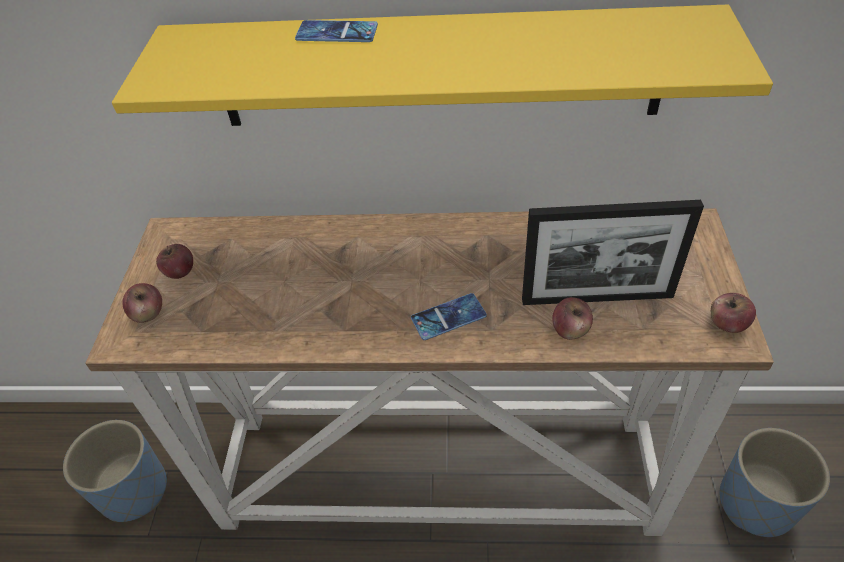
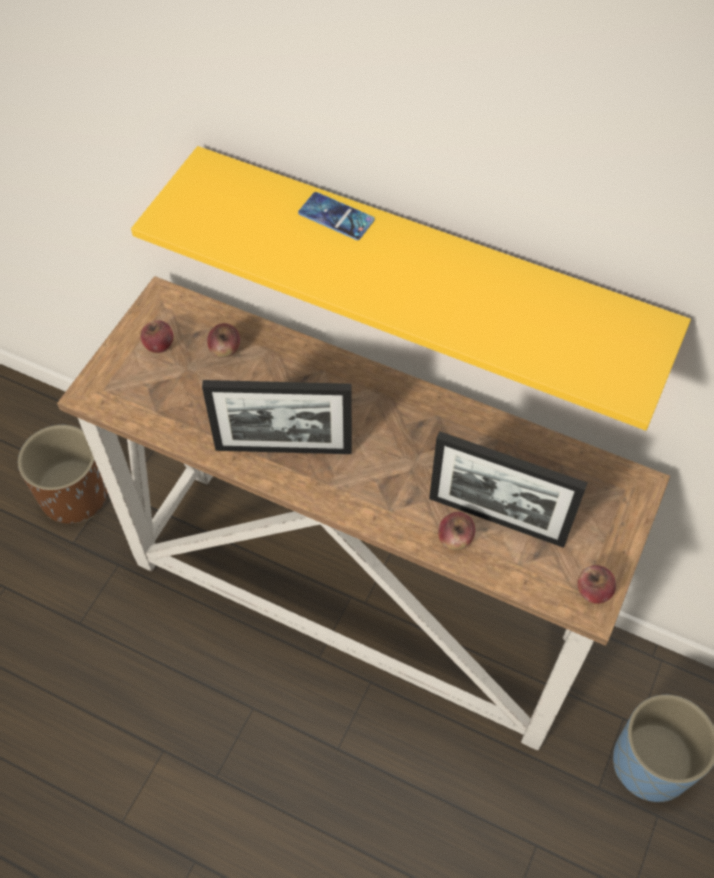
camera: 20 degrees right, 10 degrees up
(134, 490) = (74, 495): blue planter -> brown planter
(149, 314) = (120, 377): apple -> apple (225, 350)
(354, 315) = (283, 449): none -> picture frame
(448, 317) = (360, 483): phone -> none

